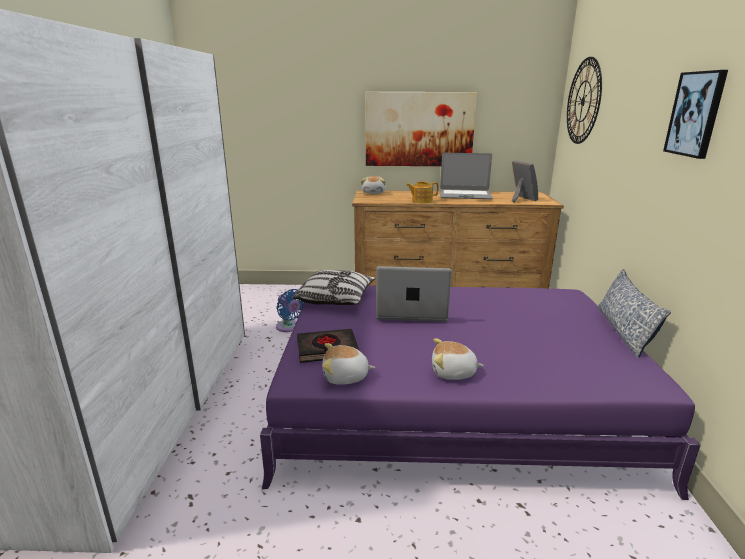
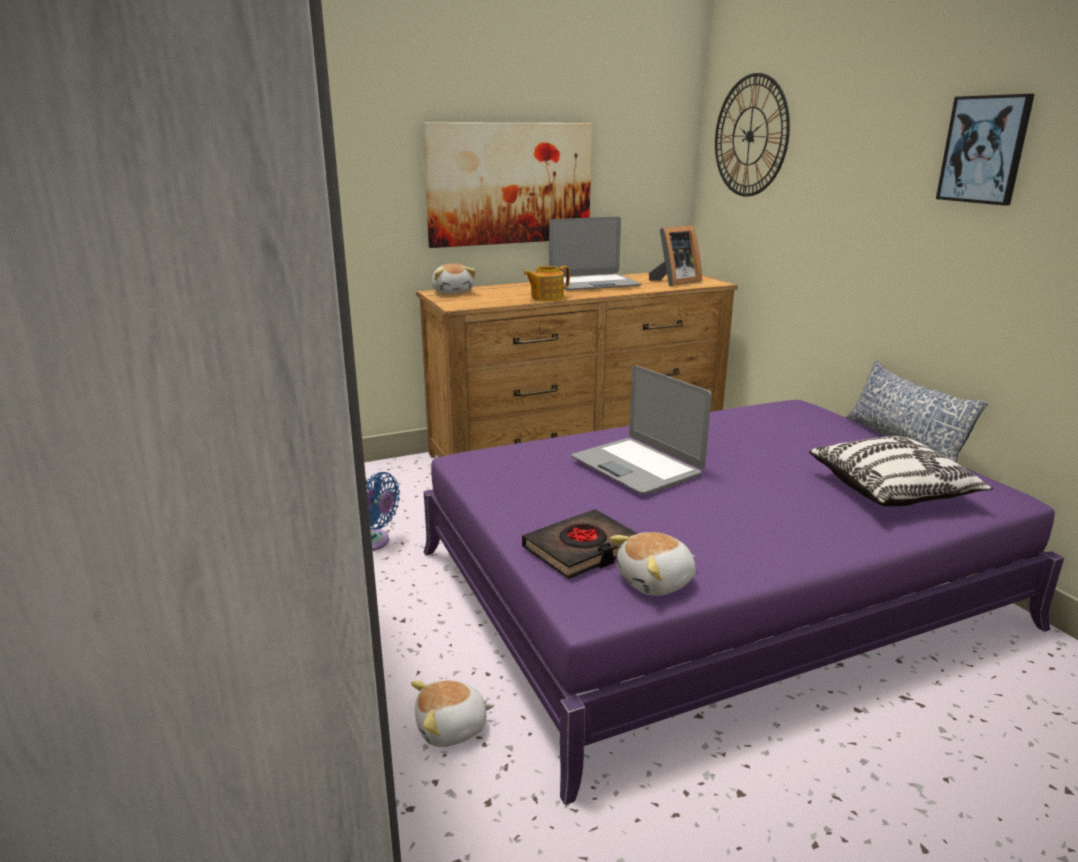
camera: 25 degrees left, 0 degrees up
(335, 299) = (503, 472): pillow -> pillow (892, 490)
(411, 311) = (637, 466): laptop -> laptop turned 105 degrees counterclockwise
(453, 373) = (784, 539): plush toy -> plush toy (452, 728)
(520, 199) = (674, 282): picture frame -> picture frame turned 105 degrees clockwise

